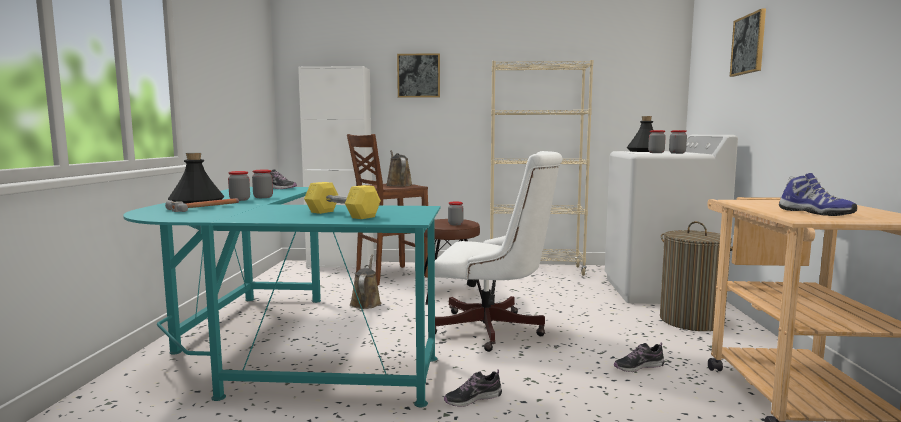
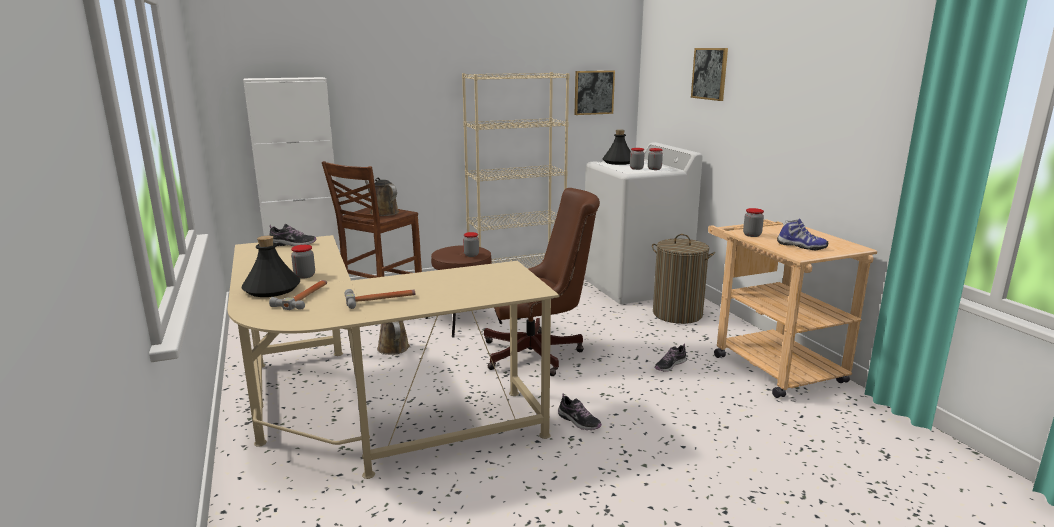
camera: 25 degrees left, 10 degrees up
(257, 214) = (381, 300): none -> hammer
(263, 197) = (319, 267): jar -> jar (752, 235)
(277, 350) = (365, 417): turquoise desk -> beige desk
(342, 214) = (462, 289): yellow dumbbell -> none
(418, 75) = (381, 83): picture -> picture (594, 92)
(472, 399) = (578, 421): shoe -> shoe turned 90 degrees counterclockwise
(494, 330) = (538, 354): white office chair -> brown office chair

